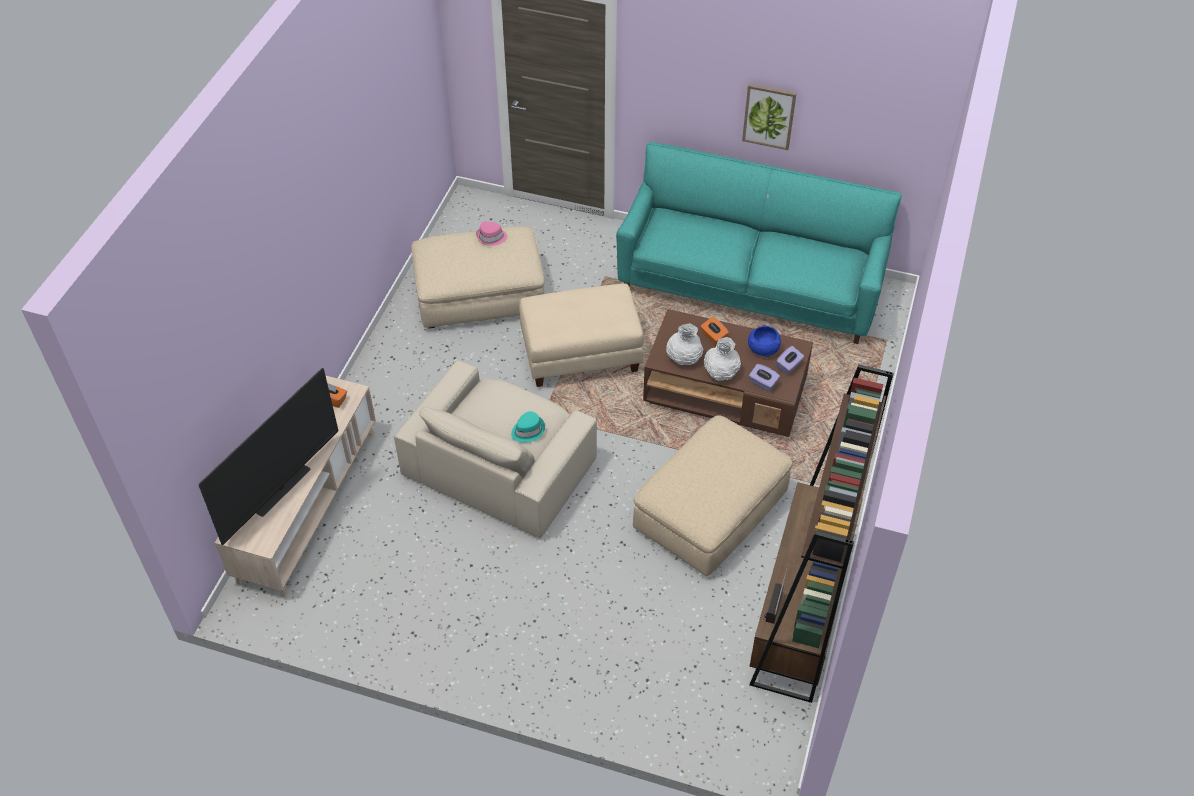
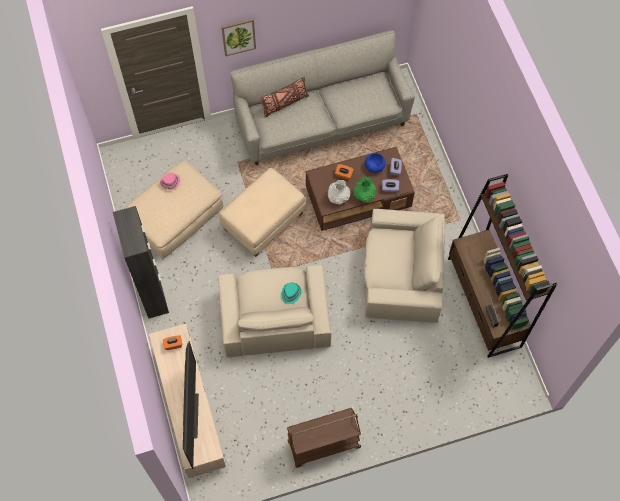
camera: 35 degrees left, 15 degrees up
(379, 360) = (153, 295): none -> black cabinet
(428, 651) = (323, 445): none -> brown cart
(701, 223) = (284, 104): none -> brown pillow
(710, 511) = (401, 274): beige ottoman -> beige armchair
(721, 373) = (364, 195): white vase -> green vase
(749, 287) = (322, 122): turquoise sofa -> grey sofa
(769, 116) = (304, 26): picture -> picture (238, 36)

